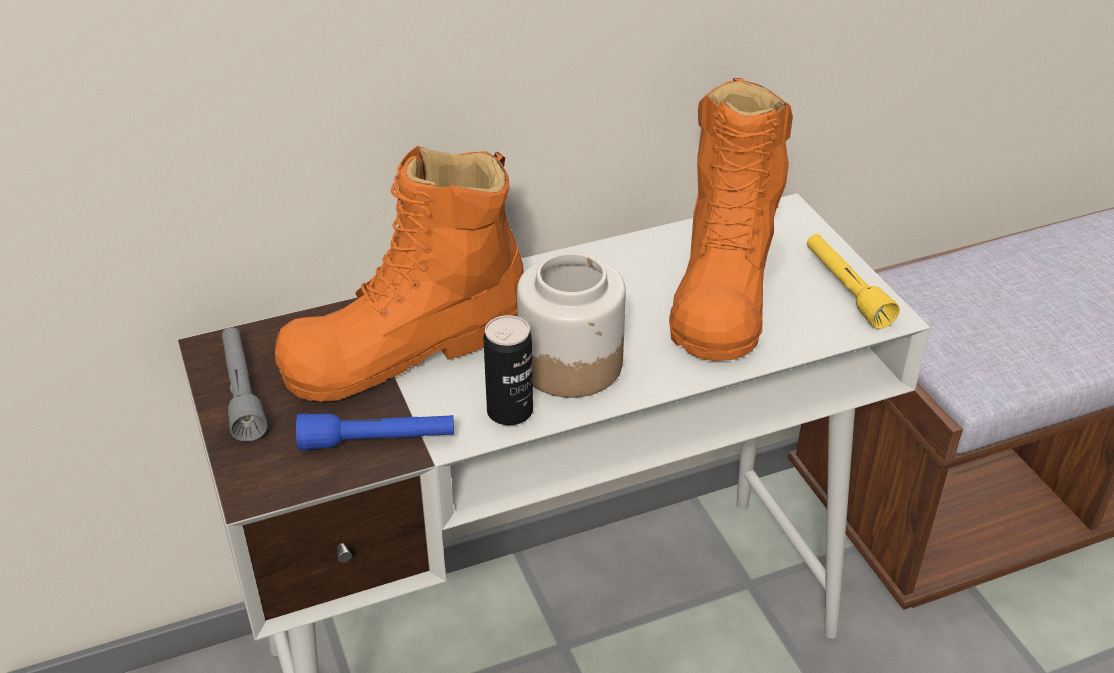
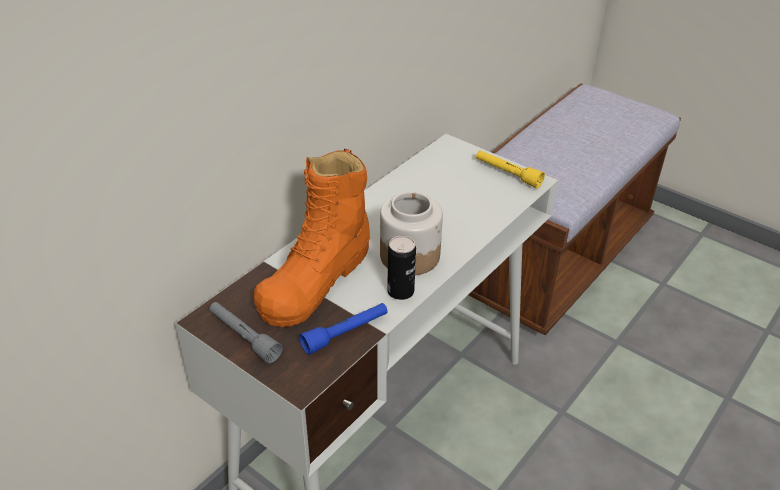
camera: 30 degrees left, 0 degrees up
(723, 287) = (450, 191): orange boot -> none

